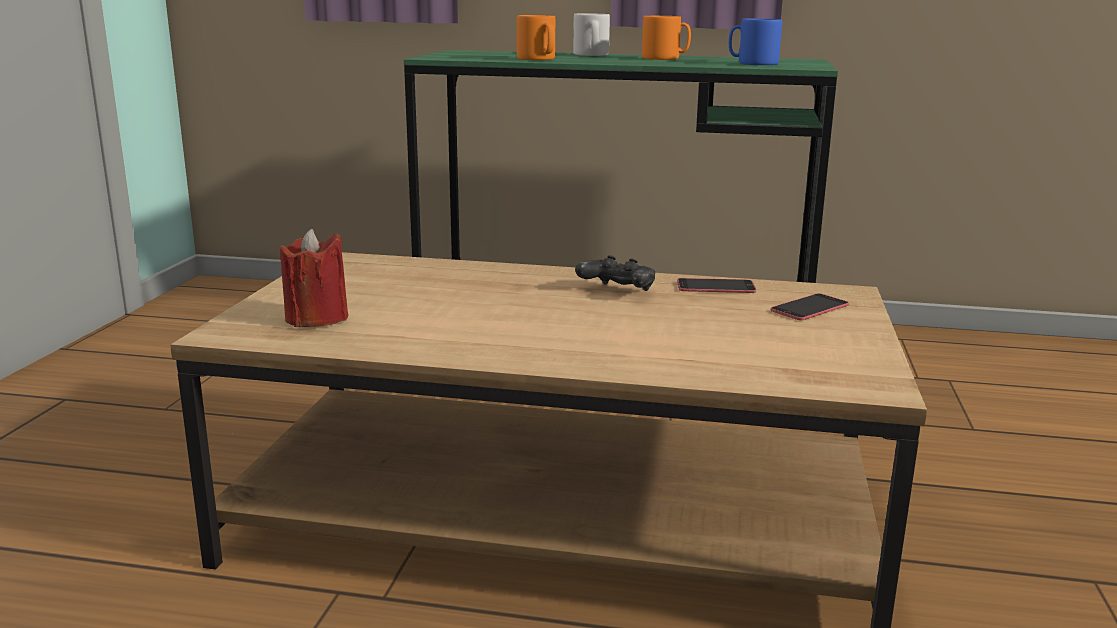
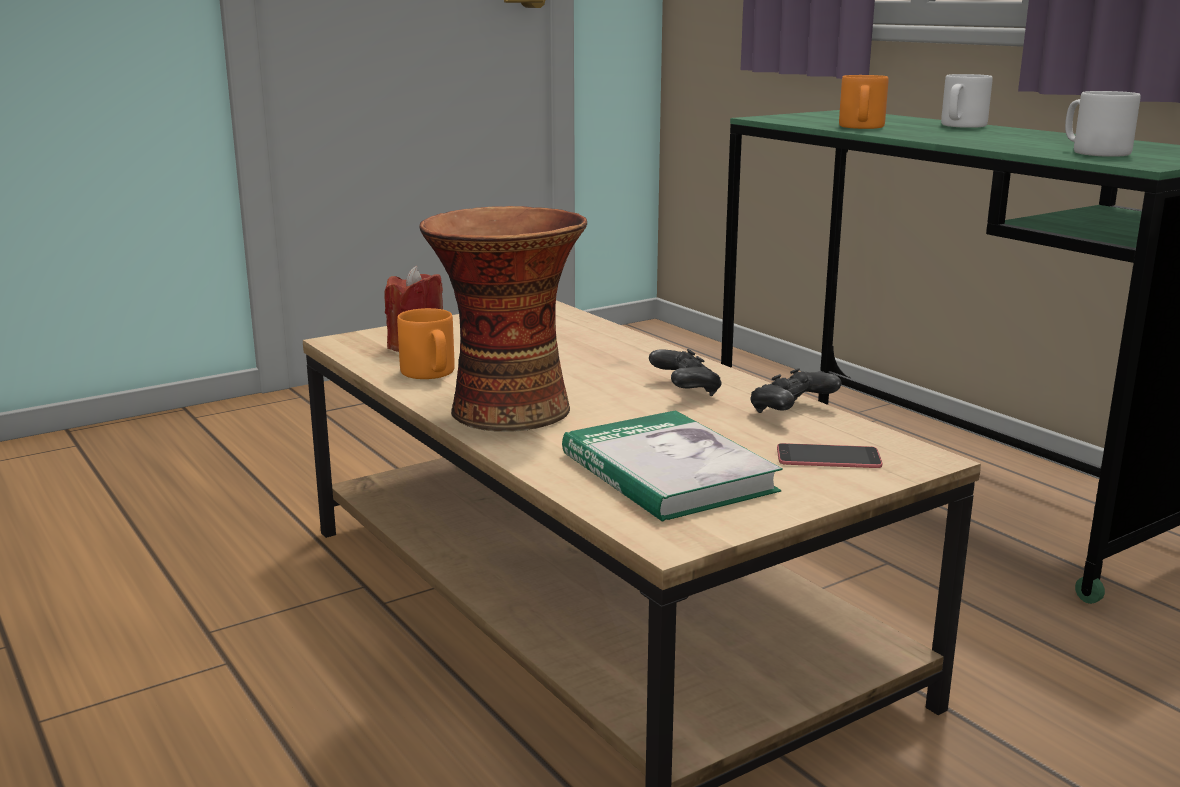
camera: 45 degrees right, 0 degrees up
(541, 344) = (506, 410): none -> vase
(665, 58) = (1022, 137): orange mug -> orange mug (430, 373)
(716, 287) = (791, 412): phone -> black game controller
(752, 63) = (1094, 152): blue mug -> grey mug
(761, 348) = (667, 472): none -> book

